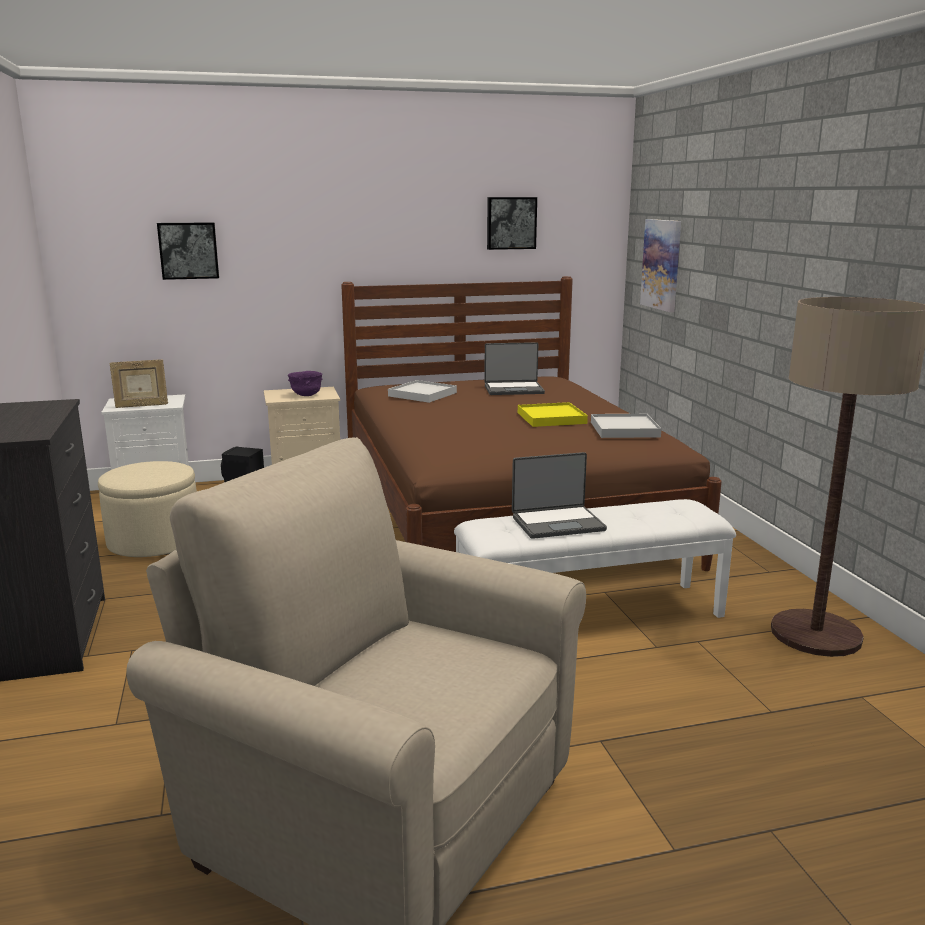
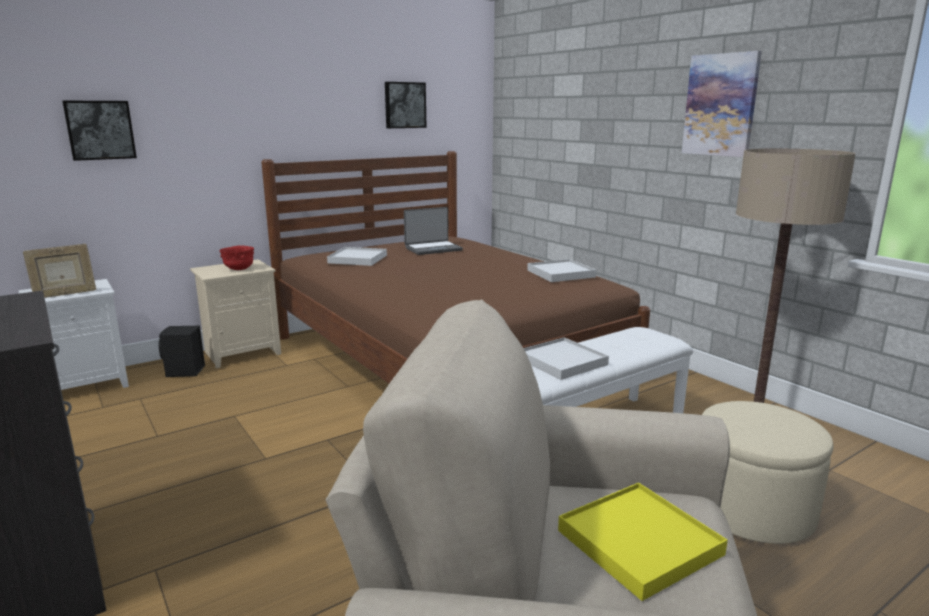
camera: 20 degrees left, 0 degrees up
(154, 542) = (112, 436): beige ottoman -> beige ottoman (751, 510)
(306, 395) = (239, 269): purple bowl -> red bowl
(551, 418) = (492, 270): yellow tray -> yellow tray (639, 543)
(557, 523) = (562, 361): laptop -> white tray
(662, 264) = (534, 138): picture -> picture (720, 105)

